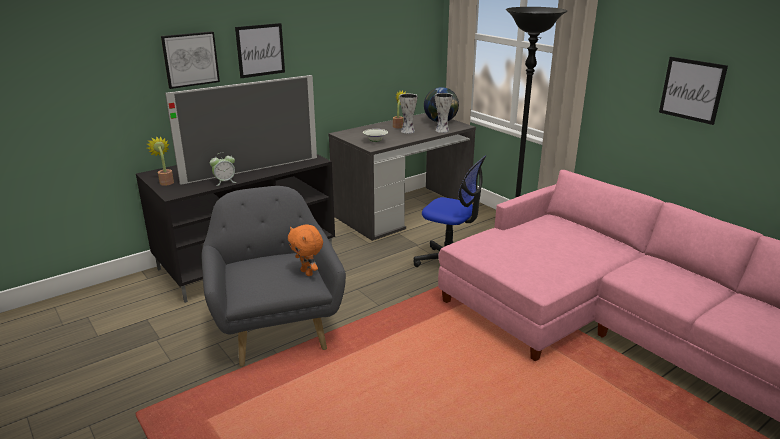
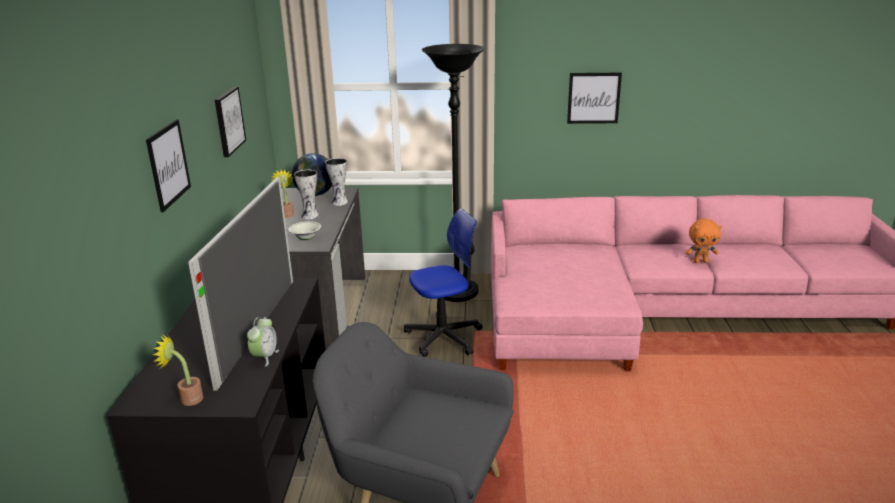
camera: 50 degrees left, 0 degrees up
(190, 59) = (119, 205): picture -> picture (228, 121)
(307, 273) = (463, 402): orange plush toy -> orange plush toy (700, 262)

